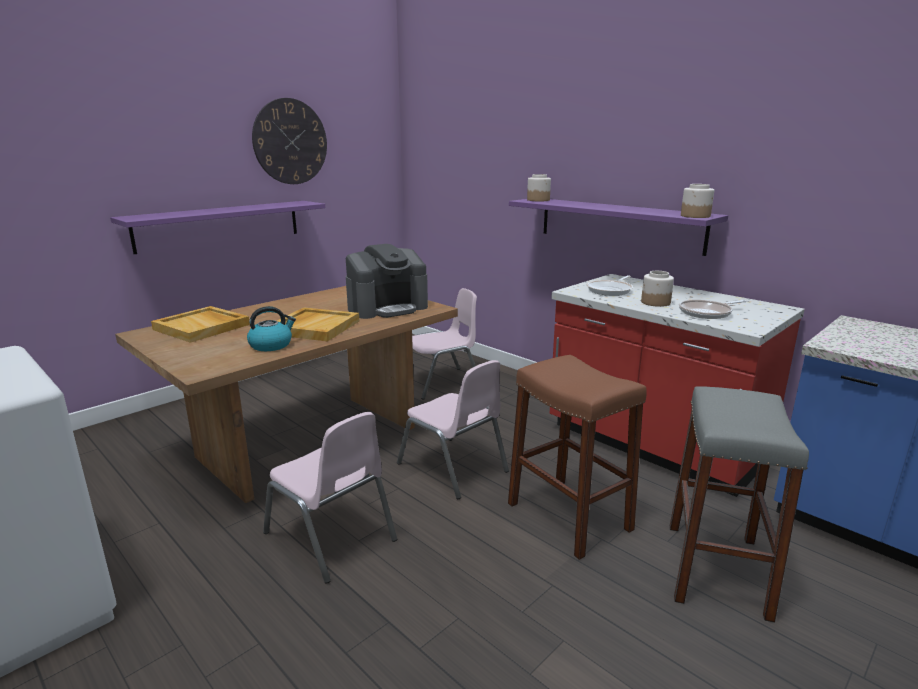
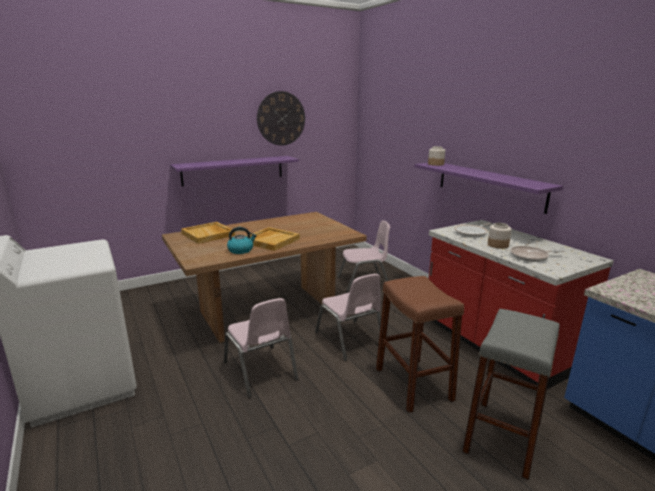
camera: 15 degrees right, 0 degrees up
(388, 308) = (322, 231): coffee machine -> none
(695, 216) = (535, 185): jar -> none

